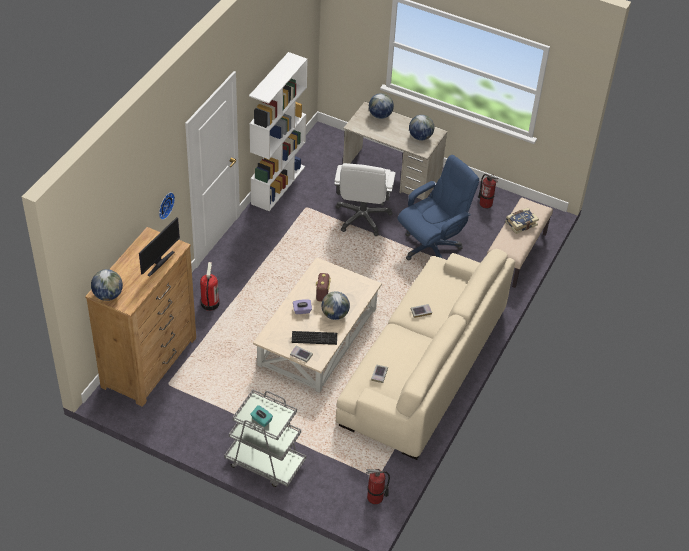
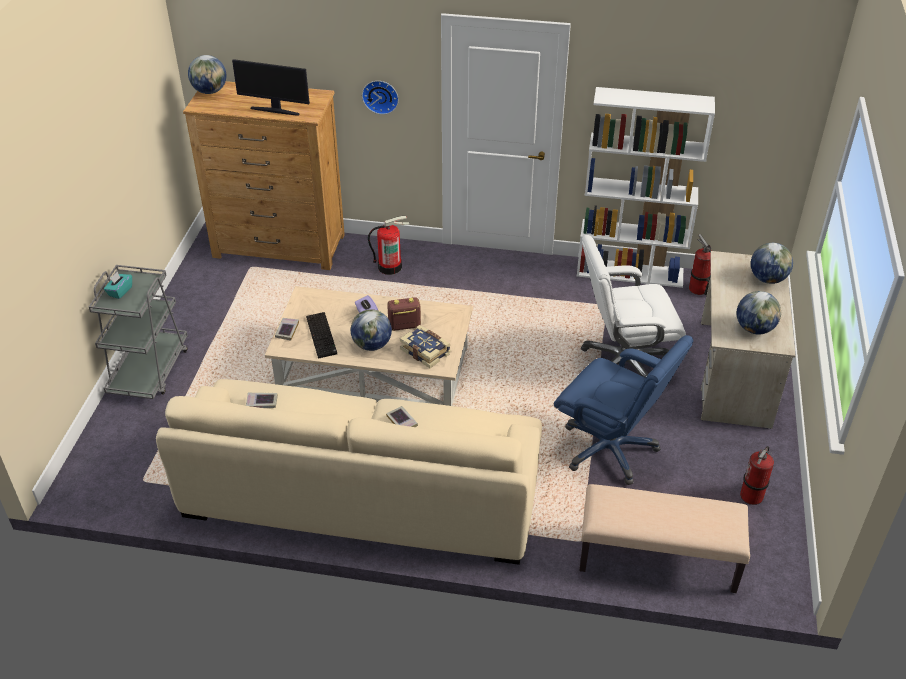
camera: 75 degrees right, 5 degrees down
(375, 498) = (108, 487): fire extinguisher -> fire extinguisher (698, 289)
(520, 223) = (674, 511): book -> book (426, 351)

